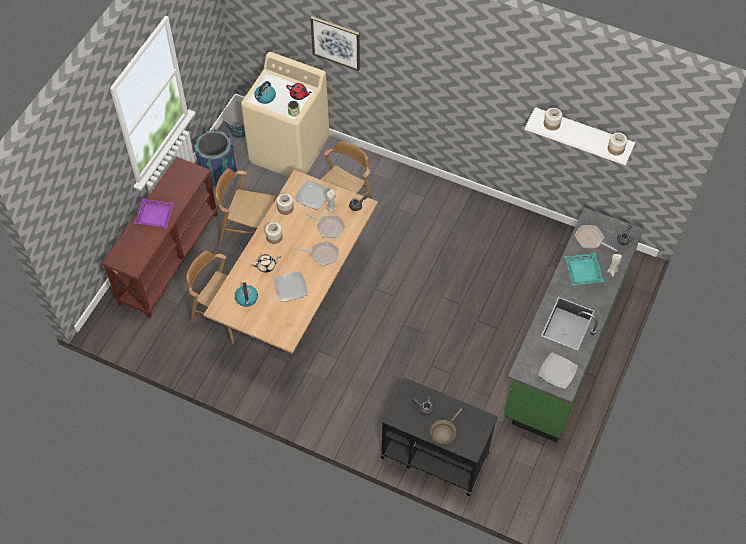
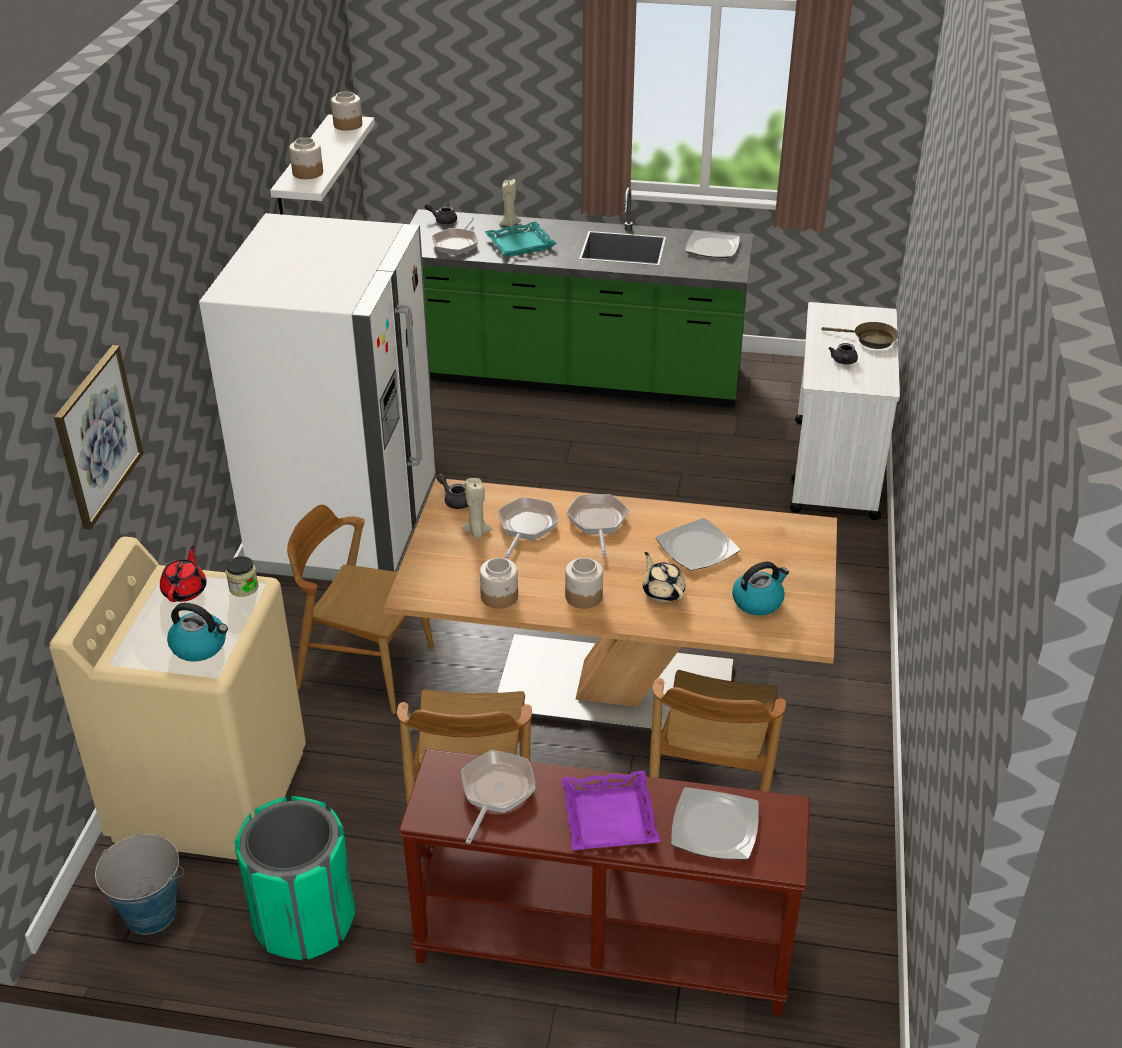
camera: 105 degrees left, 20 degrees down
(180, 185) = (495, 792): none -> frying pan
(218, 173) = (303, 920): blue trash can -> green trash can
(313, 195) = (450, 564): plate -> plate (714, 826)
(434, 455) = (835, 469): black cart -> white cart
(447, 214) = (346, 526): none -> white fridge

